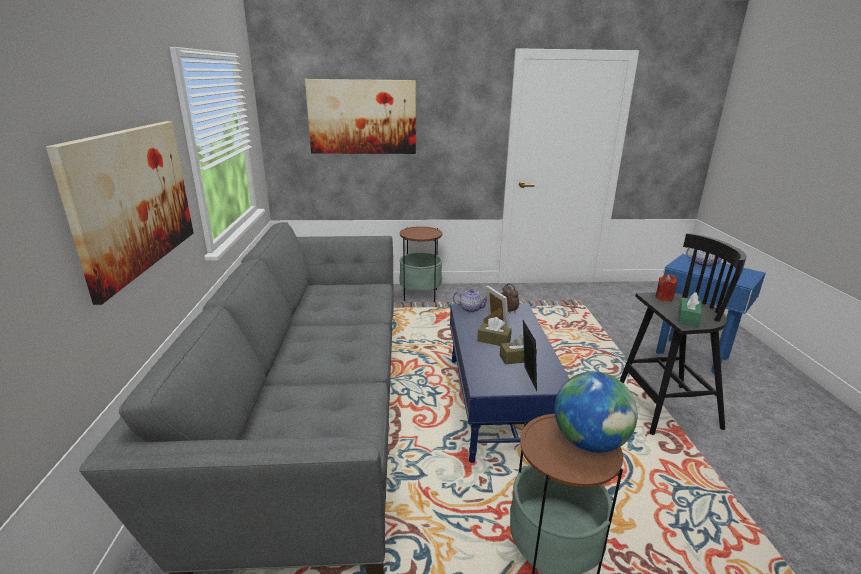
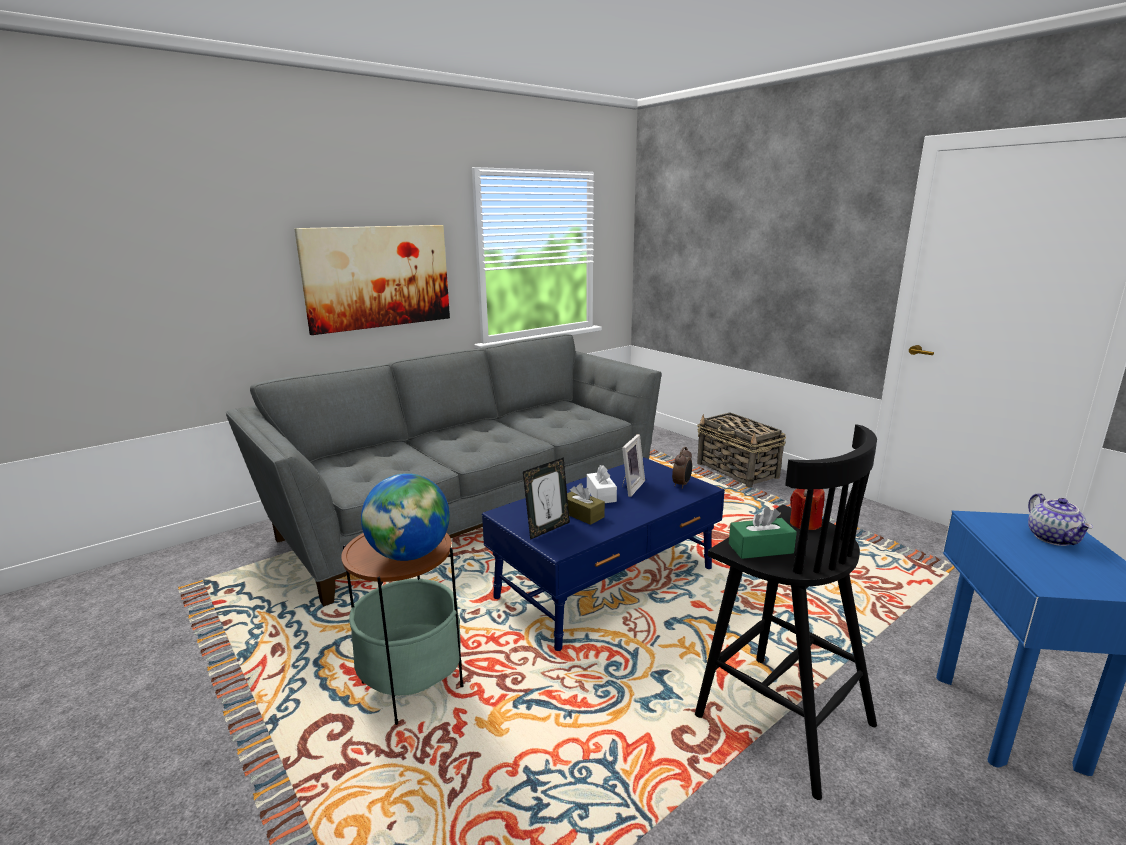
camera: 55 degrees right, 5 degrees down
(362, 117) = (720, 238): picture -> none
(420, 295) = (737, 471): side table -> basket
(471, 309) = (650, 467): teapot -> none
(494, 340) = (601, 495): brown tissue box -> white tissue box

